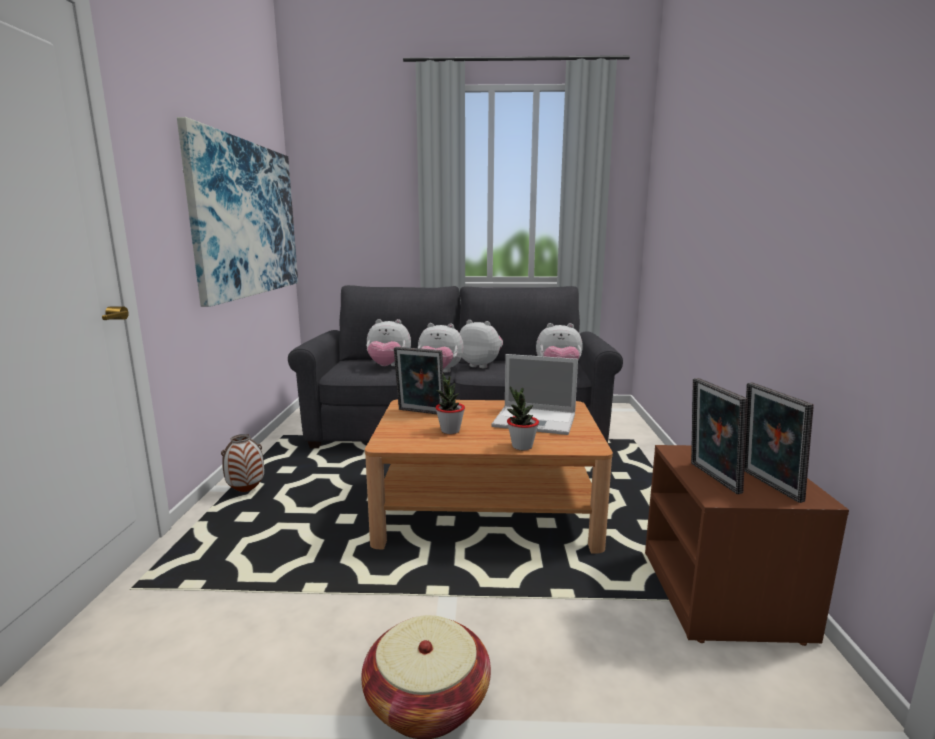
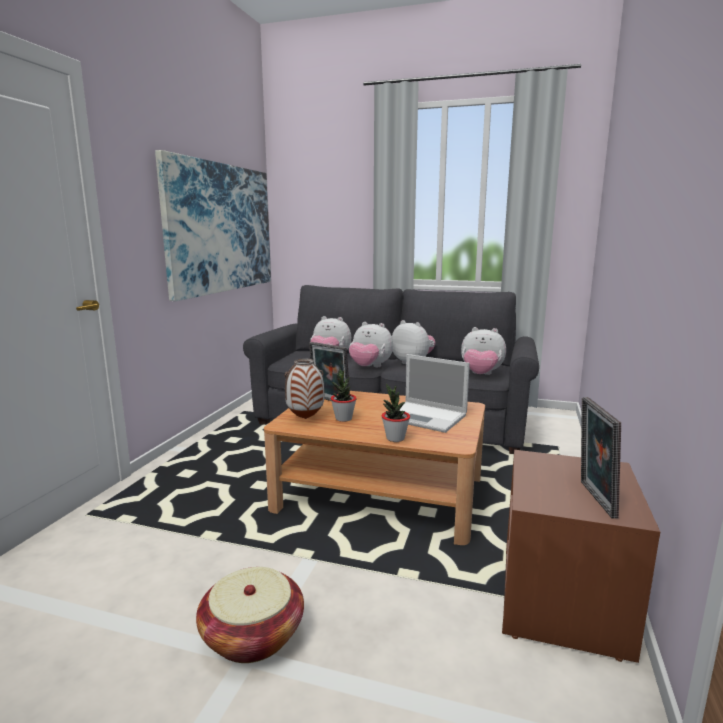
camera: 15 degrees right, 0 degrees up
(247, 491) = (196, 453): vase -> vase (305, 418)
(711, 478) = (542, 485): picture frame -> none

